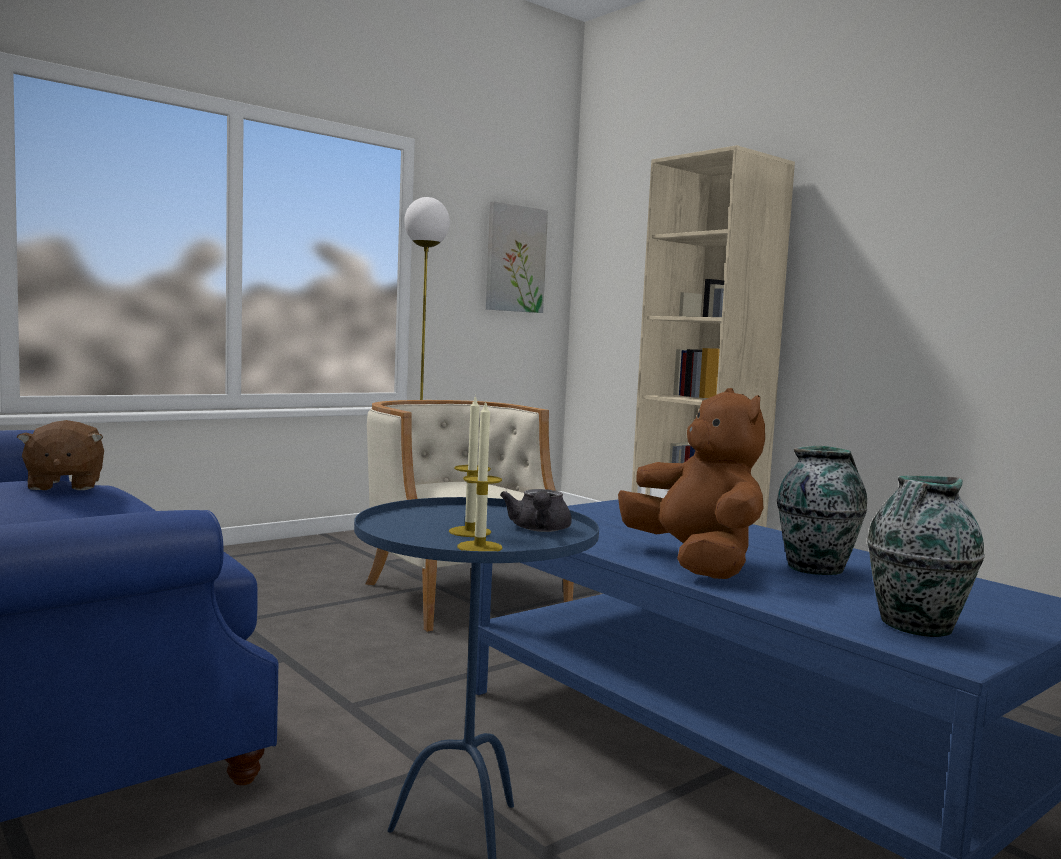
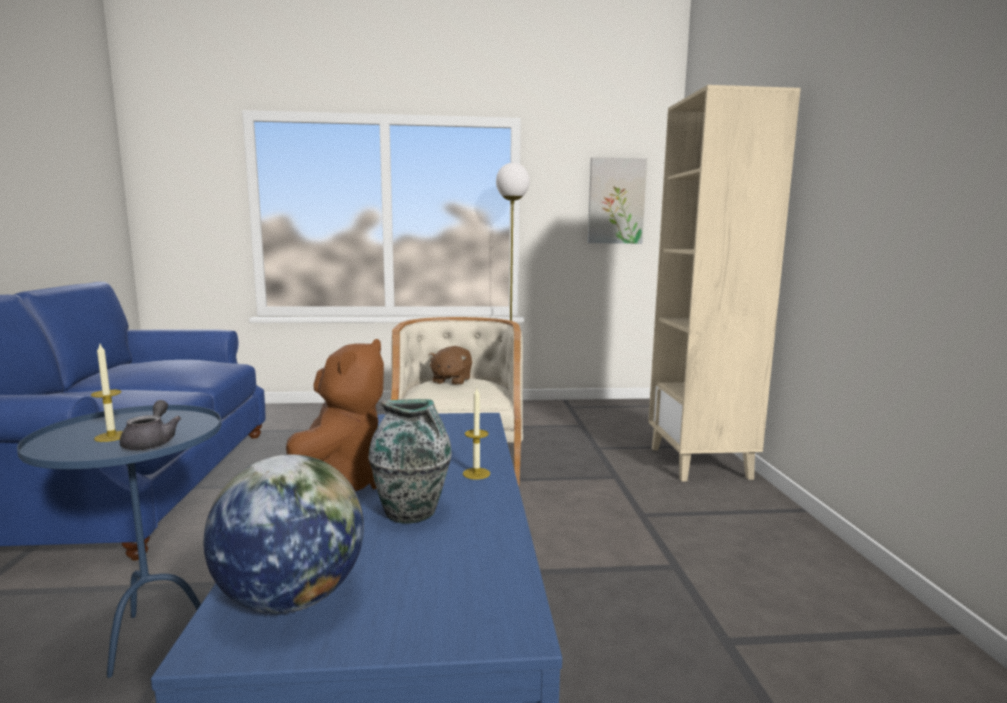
camera: 35 degrees right, 5 degrees up
(64, 485) = (190, 364): brown plush toy -> brown plush toy (451, 381)
(479, 547) = (66, 450): candle -> candle (476, 473)
(539, 530) = (152, 442): grey teapot -> grey teapot turned 135 degrees clockwise
(915, 626) = (291, 598): vase -> globe

